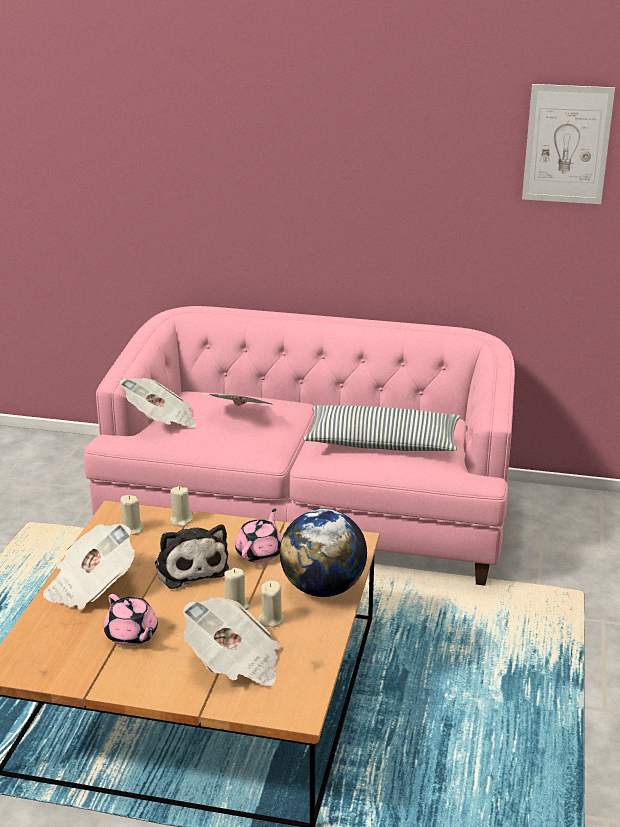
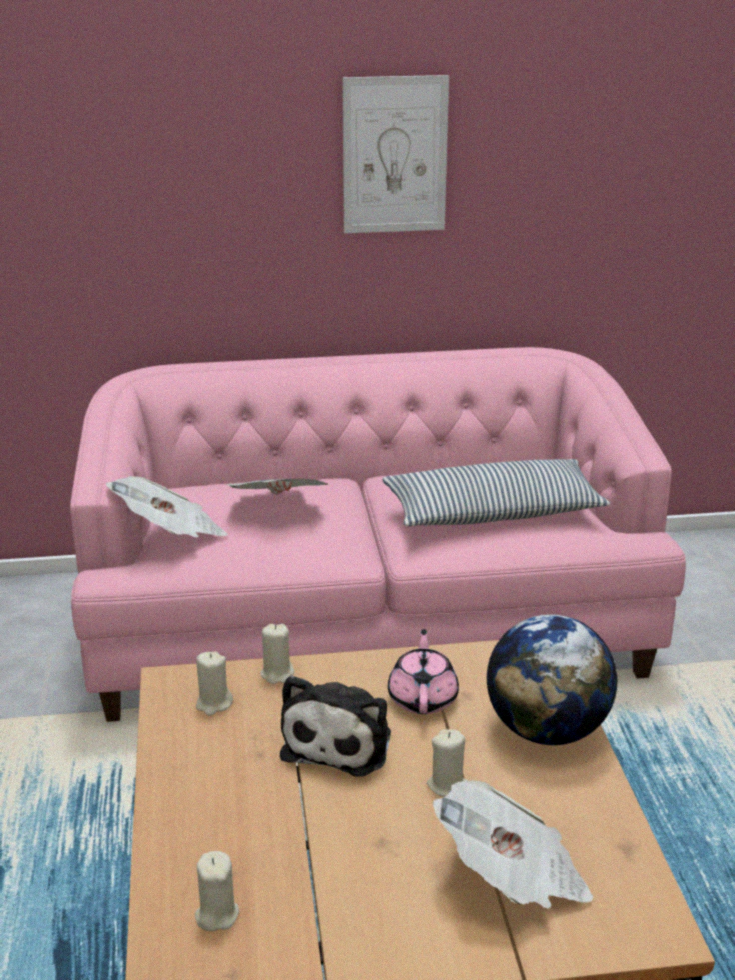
camera: 20 degrees left, 0 degrees up
(90, 586) = (211, 808): newspaper -> none
(132, 635) = (330, 873): pink teapot -> none
(190, 567) = (340, 741): plush toy -> plush toy turned 60 degrees clockwise
(271, 619) = (512, 795): beige candle -> beige candle (216, 914)
(567, 144) = (654, 87): picture -> picture (394, 155)

